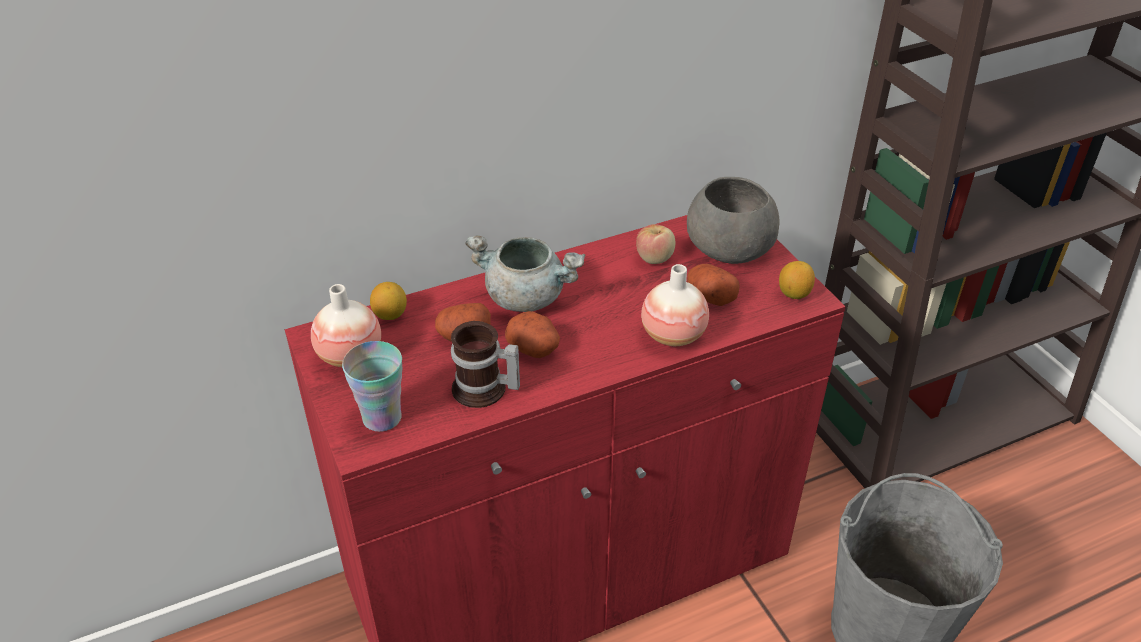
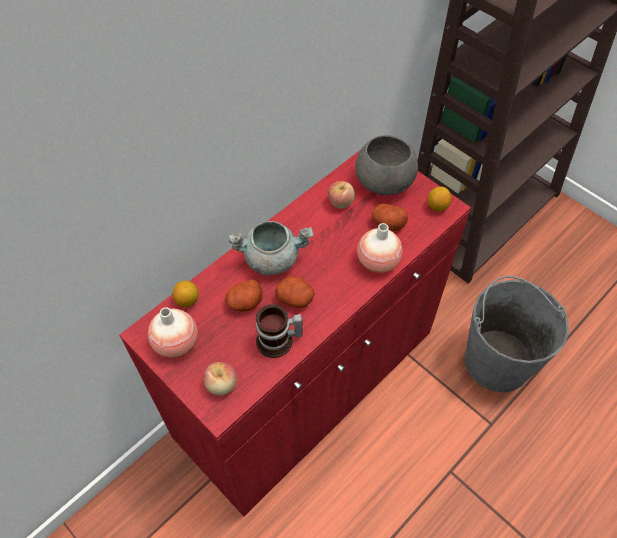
camera: 20 degrees left, 15 degrees up
(382, 418) = (222, 385): cup -> apple

